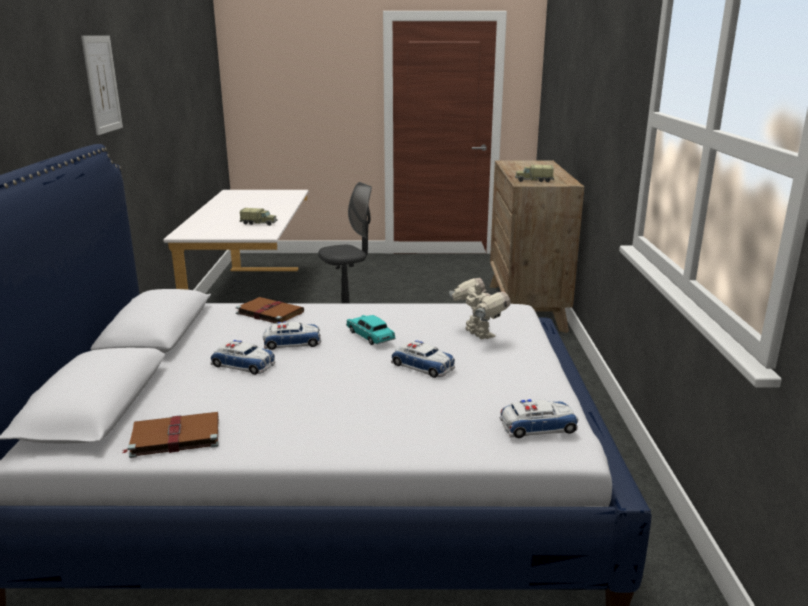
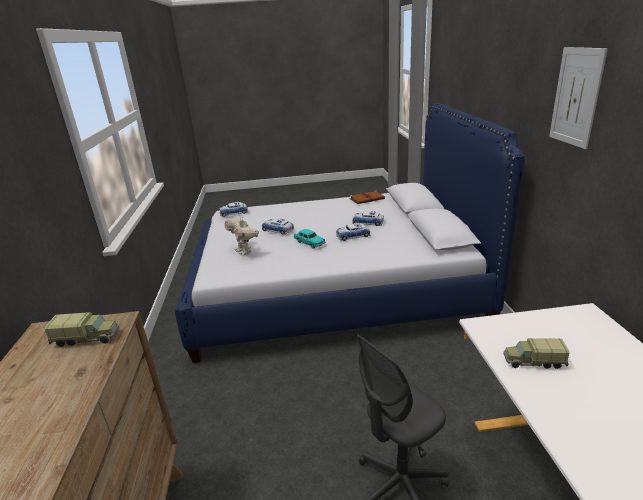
camera: 175 degrees right, 5 degrees up
(268, 312) = (385, 253): brown book -> none

